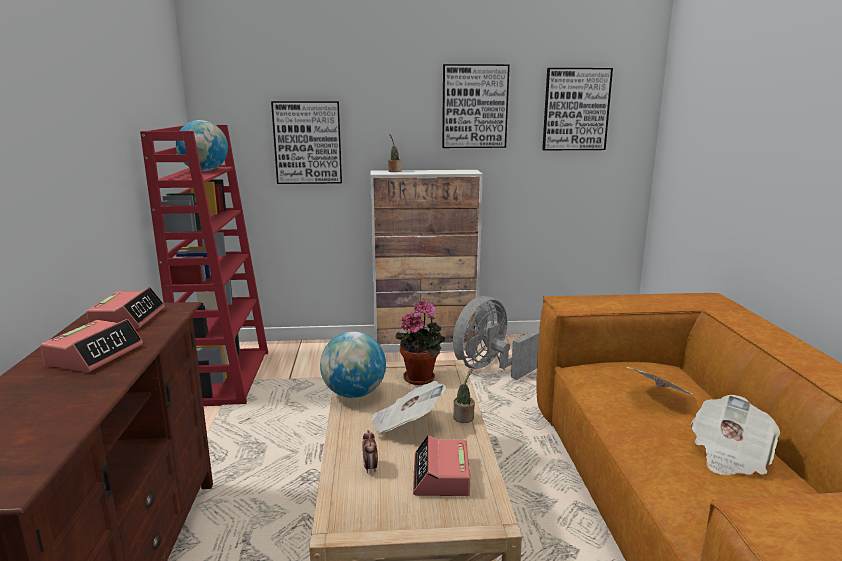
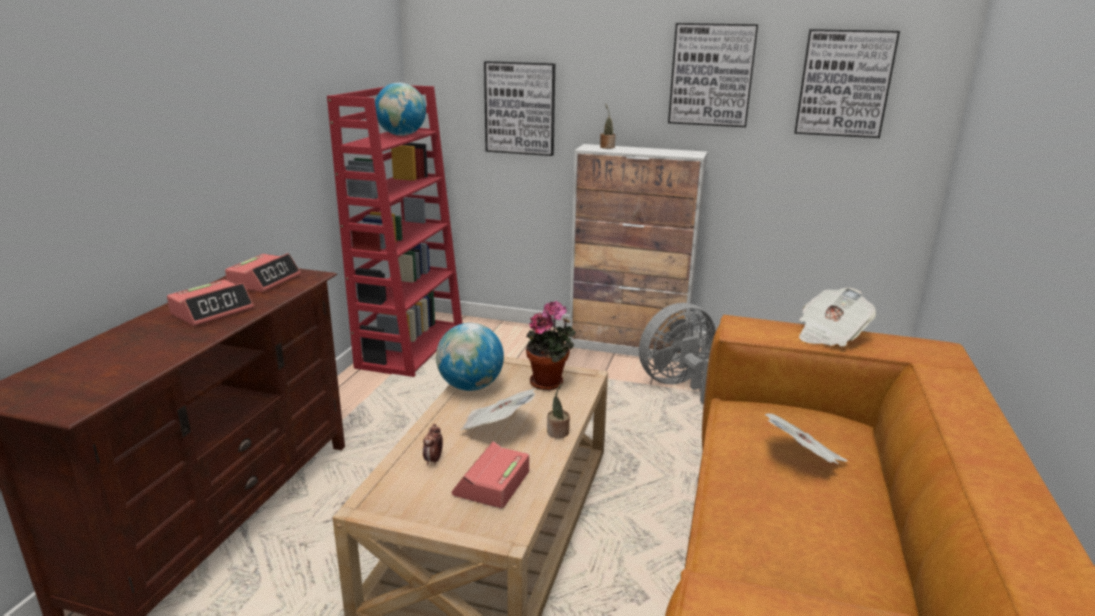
camera: 20 degrees right, 5 degrees up
(729, 455) = (828, 538): newspaper -> newspaper (829, 335)

